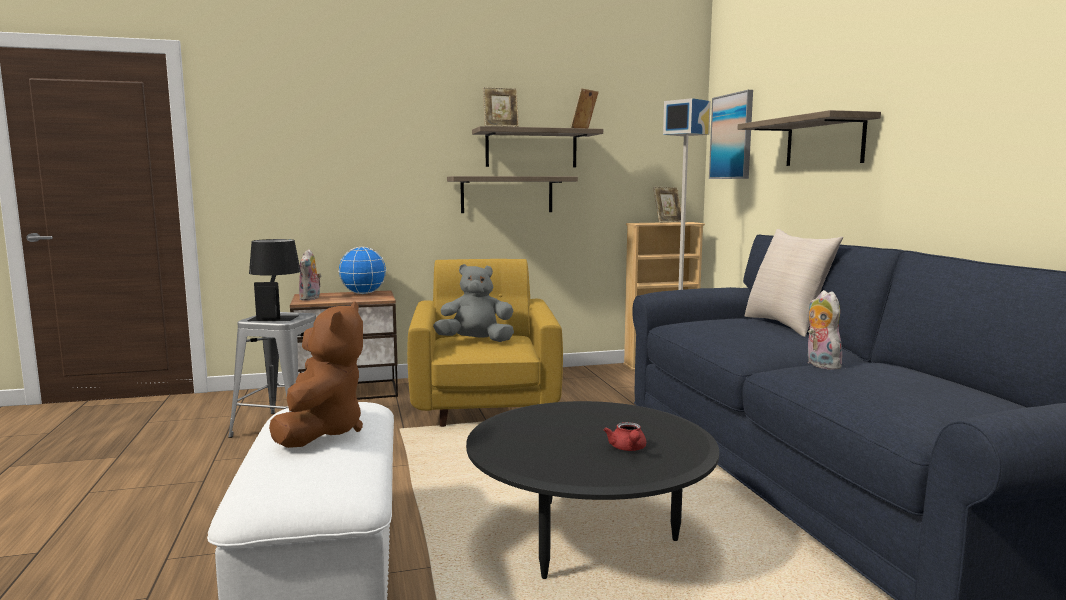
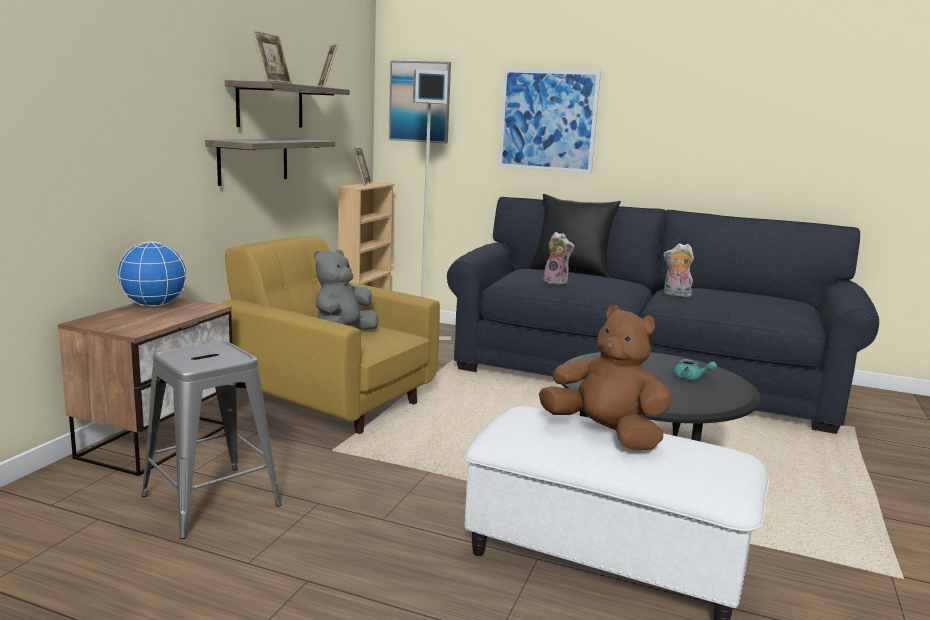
camera: 55 degrees left, 5 degrees up
(276, 316) = (201, 355): black table lamp -> none
(311, 298) = (122, 325): plush toy -> plush toy (557, 282)
(628, 449) = (691, 378): red teapot -> turquoise teapot
(786, 325) = (571, 270): beige pillow -> black pillow
(824, 141) = (547, 120): shelf -> picture

